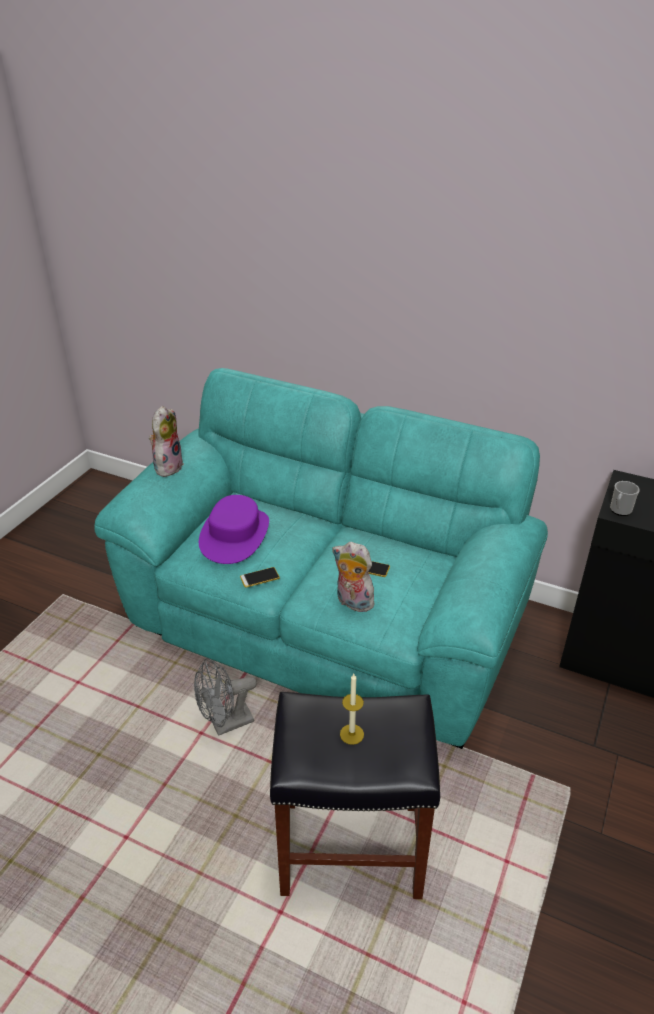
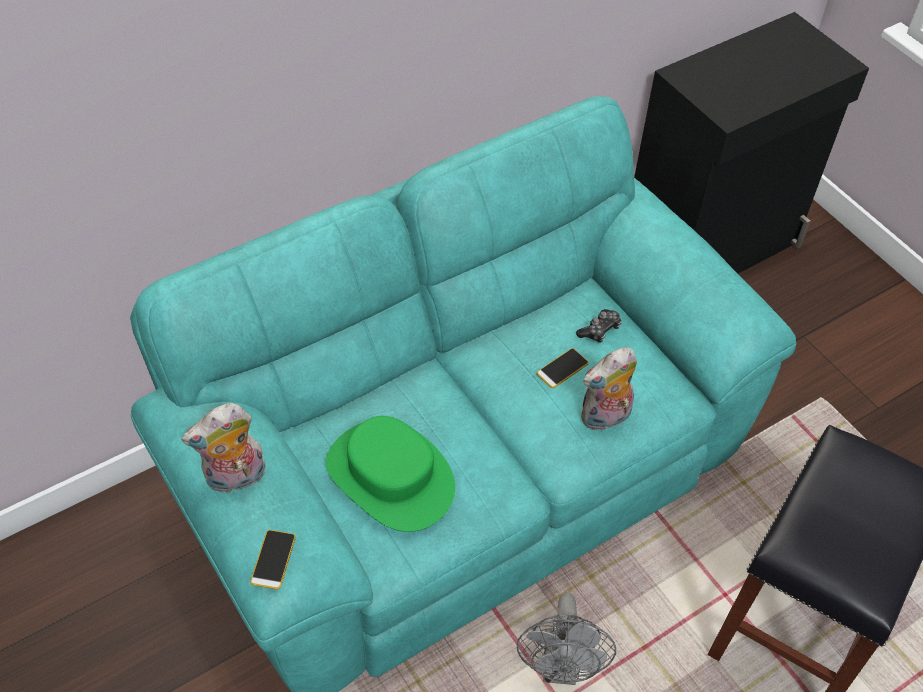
camera: 60 degrees left, 15 degrees up
(167, 466) = (235, 479): plush toy -> plush toy turned 75 degrees counterclockwise
(235, 535) = (391, 476): purple hat -> green hat
(259, 577) = (492, 490): phone -> phone (273, 559)
(352, 734) = (858, 520): candle -> none
(417, 572) = (599, 330): none -> game controller
(619, 511) = (728, 112): mug -> none

